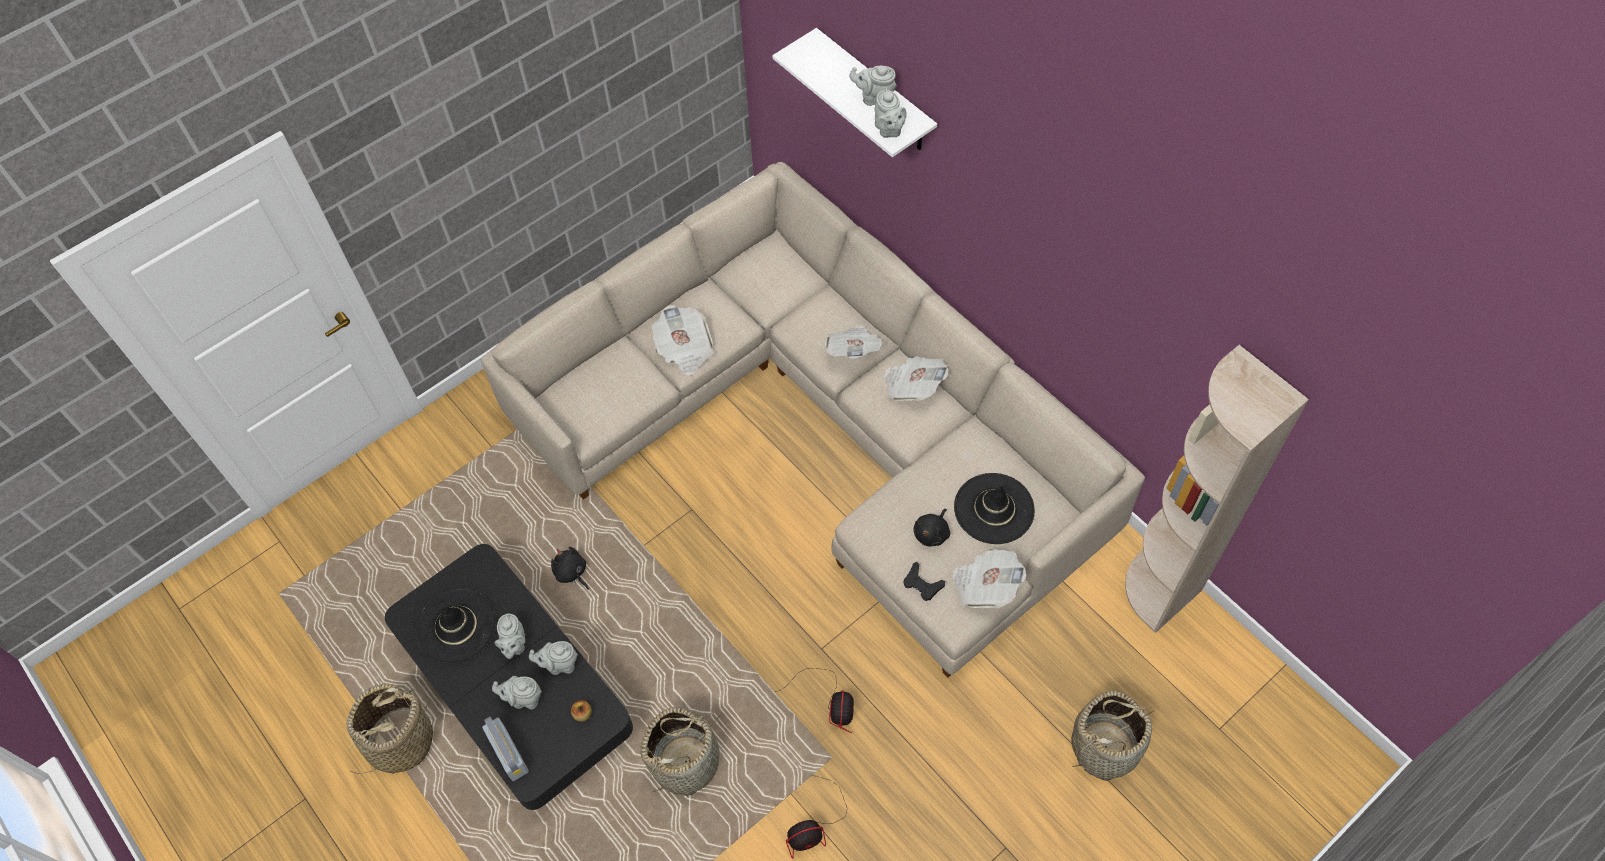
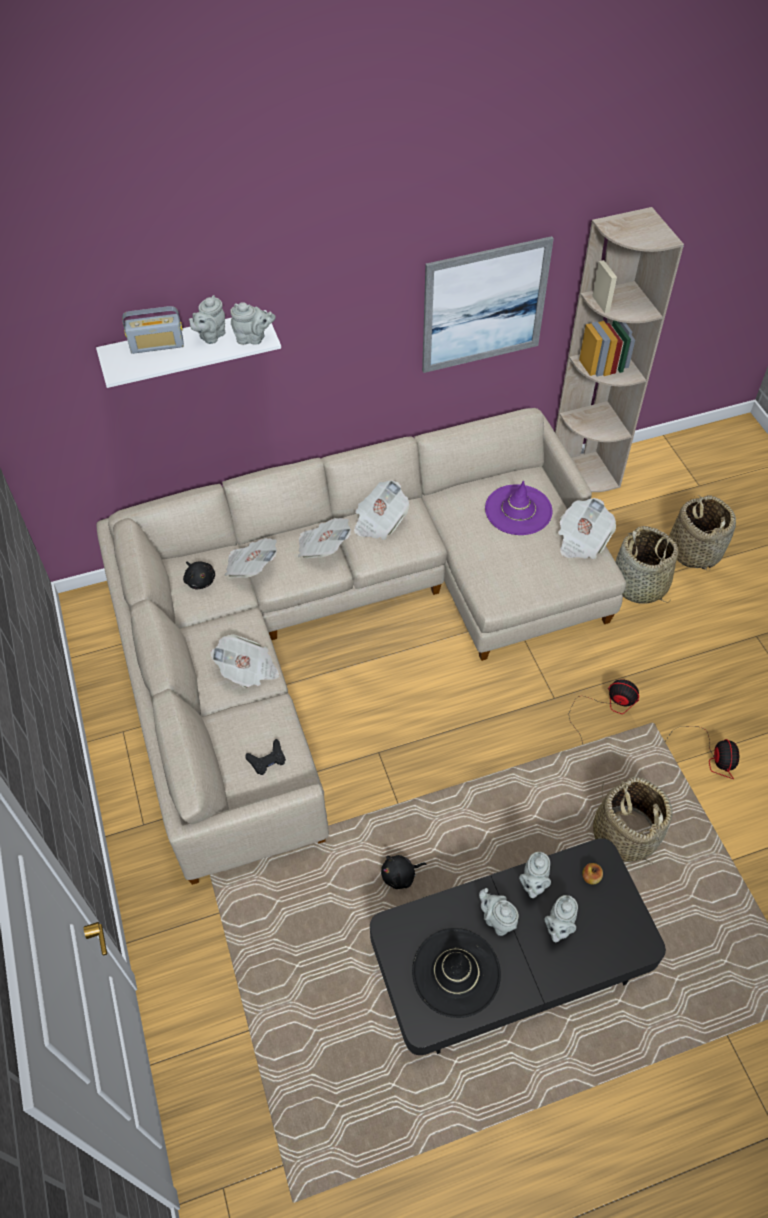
camera: 70 degrees left, 5 degrees down
(400, 741) = (524, 1098): basket -> basket (640, 585)
(508, 754) = (612, 956): radio -> radio (157, 345)
(514, 645) = (497, 920): grey teapot -> grey teapot turned 150 degrees counterclockwise
(801, 303) = (251, 567): none -> newspaper
(922, 584) = (564, 579): black game controller -> black game controller (267, 760)
(932, 533) = (522, 556): black plush toy -> black plush toy (200, 580)
(994, 508) = (518, 510): black hat -> purple hat
(1121, 317) = (484, 306): none -> picture

